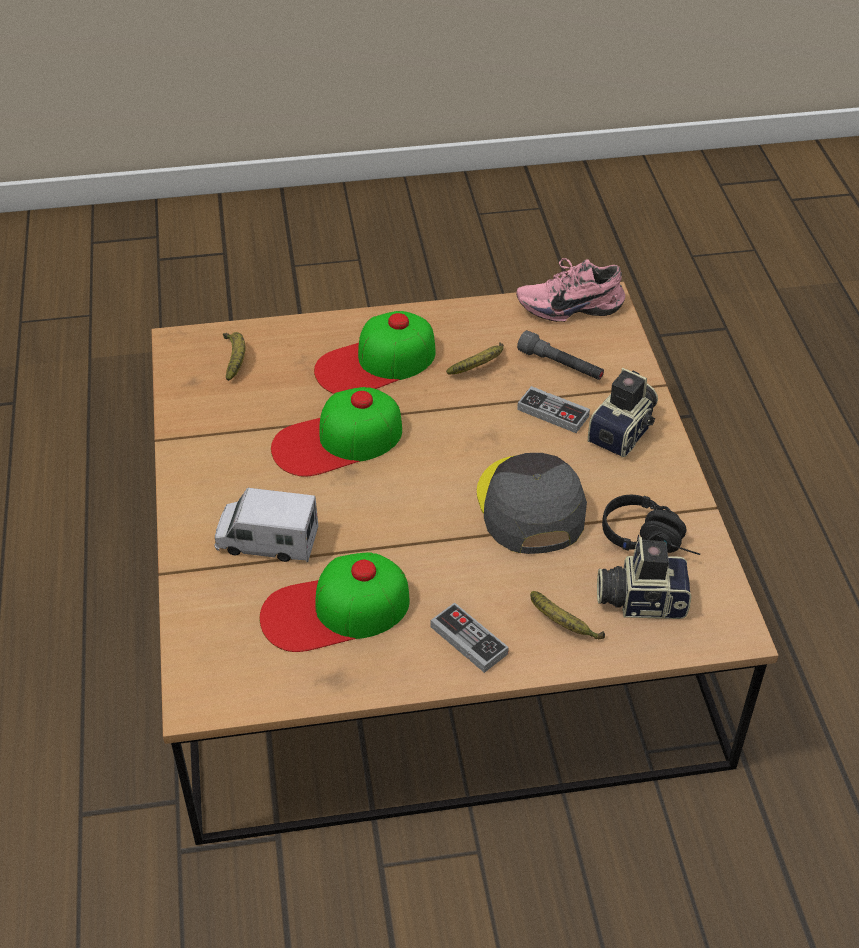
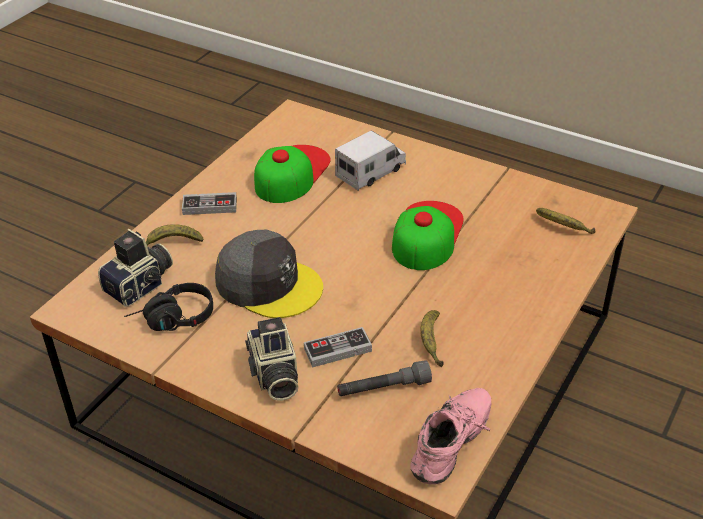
camera: 130 degrees right, 5 degrees down
(376, 363) = (491, 290): cap -> none

